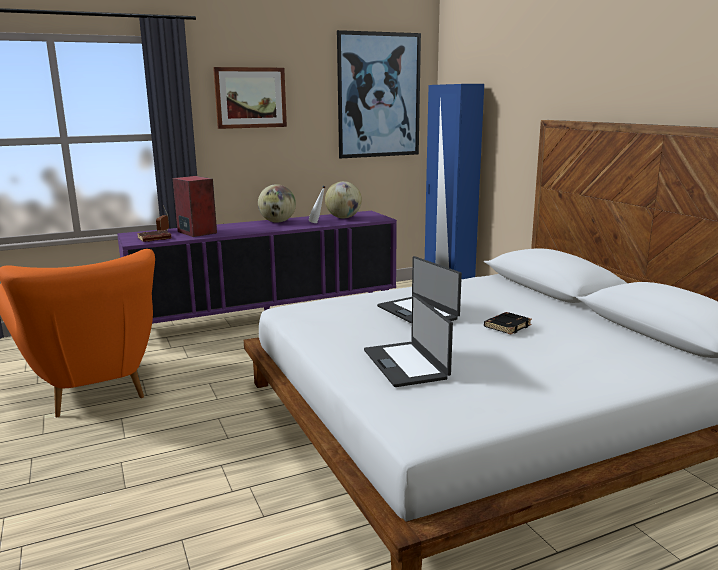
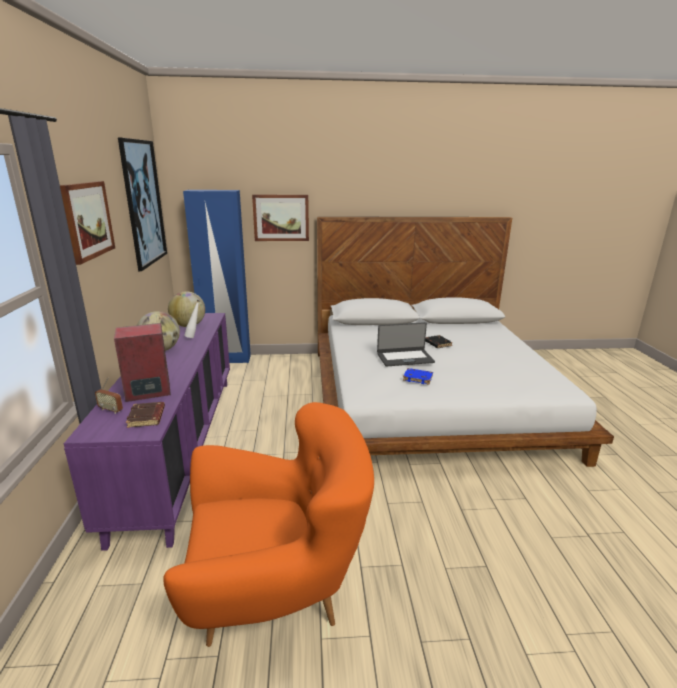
camera: 70 degrees left, 5 degrees up
(360, 325) = (418, 378): none -> blue book
(406, 364) = (485, 378): laptop -> none
(516, 120) = (281, 218): none -> picture

